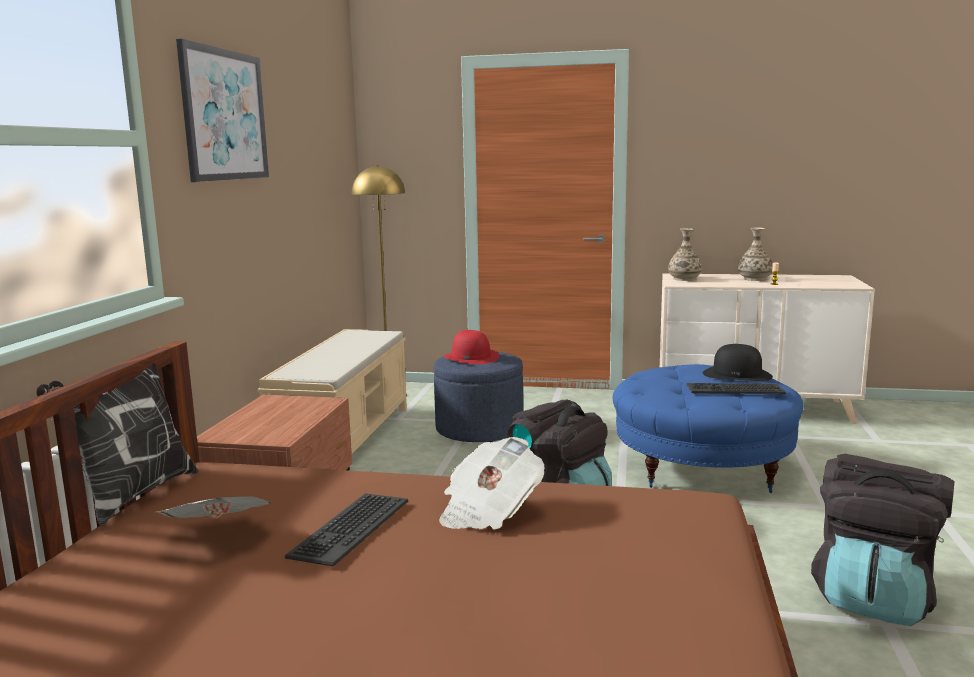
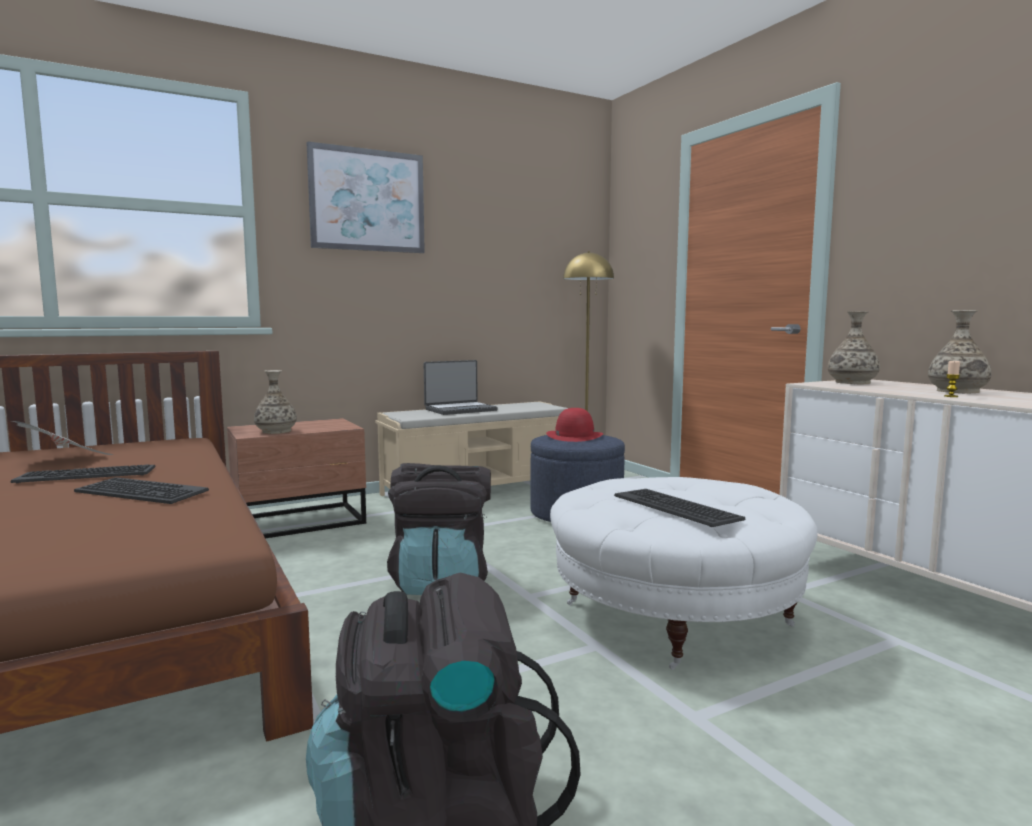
camera: 50 degrees right, 5 degrees down
(132, 496) = (131, 440): pillow -> none
(285, 427) = (276, 431): none -> vase
(327, 355) = (460, 410): none -> laptop
(488, 511) = (140, 492): newspaper -> keyboard
(702, 467) = (675, 614): blue ottoman -> white ottoman
(737, 374) = (743, 500): black hat -> none

